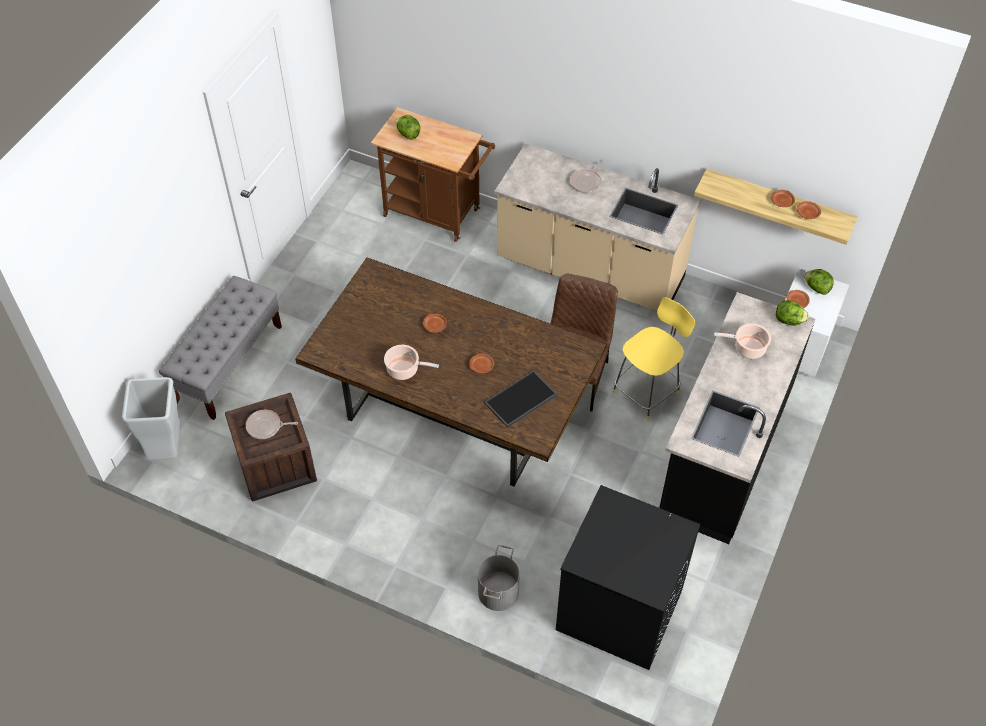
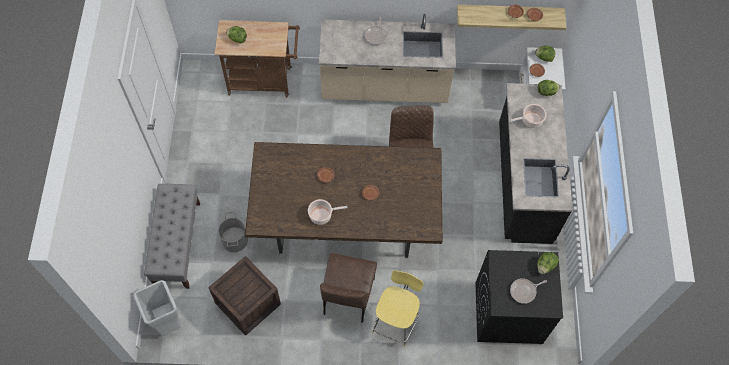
camera: 25 degrees left, 10 degrees up
(266, 426) = (241, 286): frying pan -> frying pan (524, 291)
(407, 505) = (347, 297): none -> brown chair
(497, 592) = (431, 331): grey bucket -> grey bucket (234, 240)
(520, 400) = (406, 208): tray -> none
(647, 391) = (459, 160): yellow stool -> yellow stool (395, 322)
(672, 534) = (545, 266): none -> lettuce

